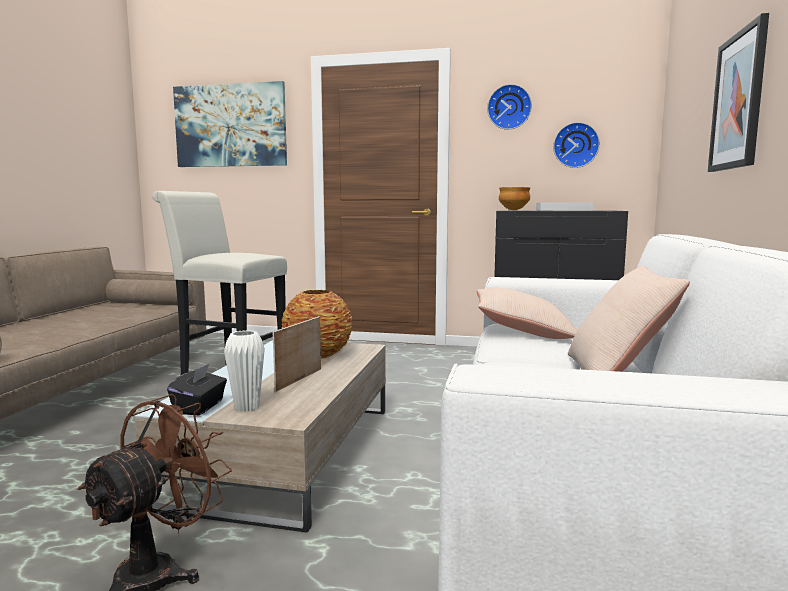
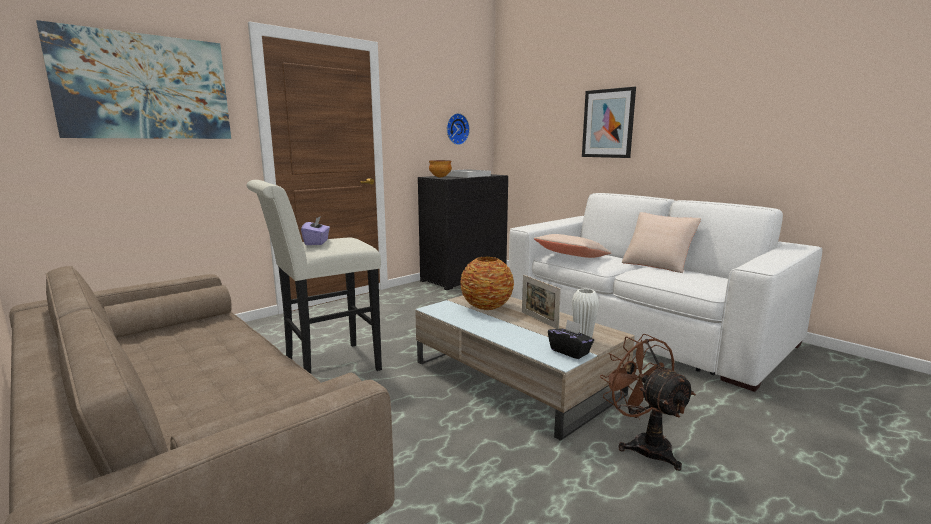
camera: 55 degrees left, 5 degrees up
(226, 252) = (317, 242): none -> purple tissue box
(509, 107) = (419, 98): wall clock -> none

